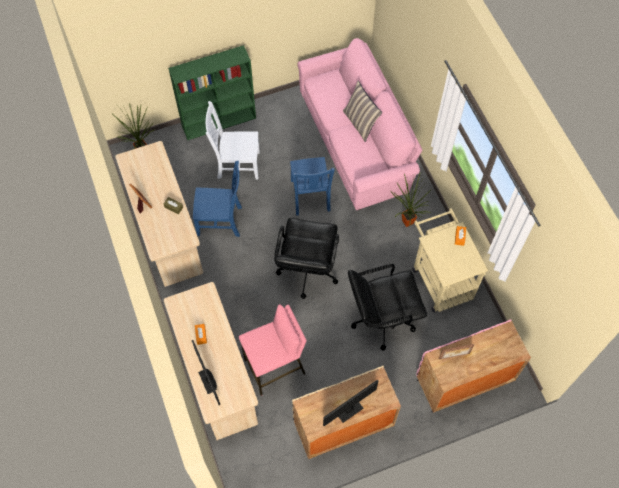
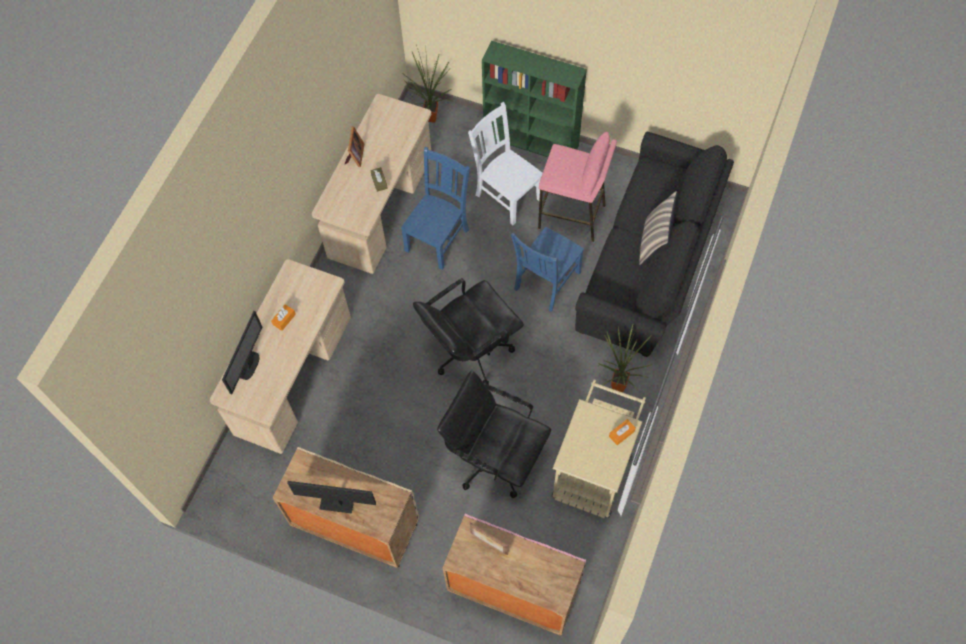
camera: 45 degrees right, 0 degrees up
(221, 221) = (438, 238): blue chair -> blue chair turned 105 degrees counterclockwise
(275, 367) = (349, 416): pink stool -> pink stool (572, 217)
(357, 142) = (649, 264): pink sofa -> black sofa

